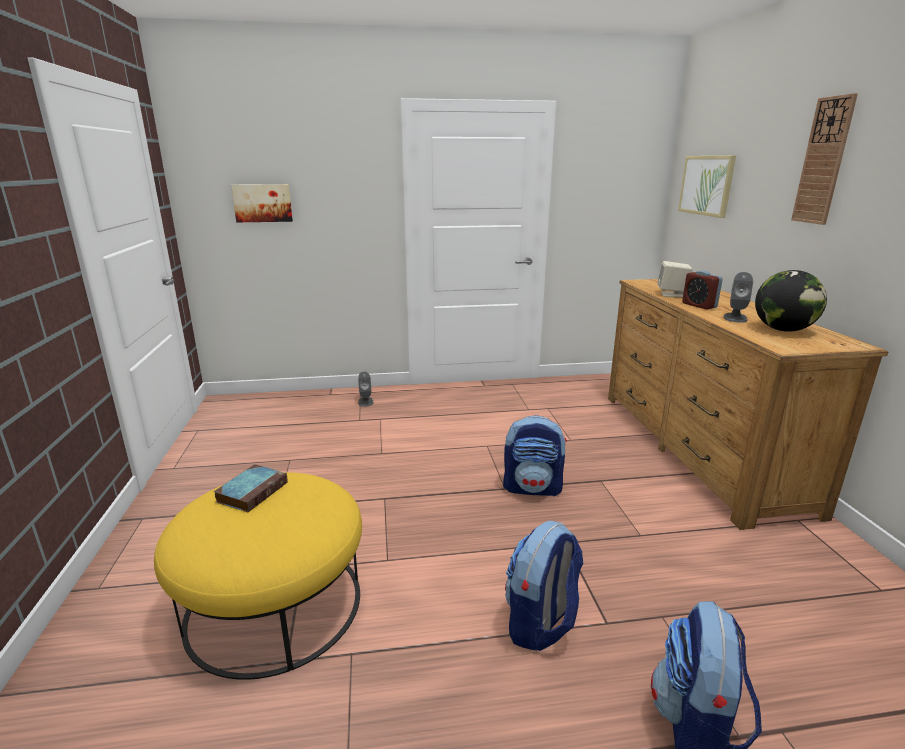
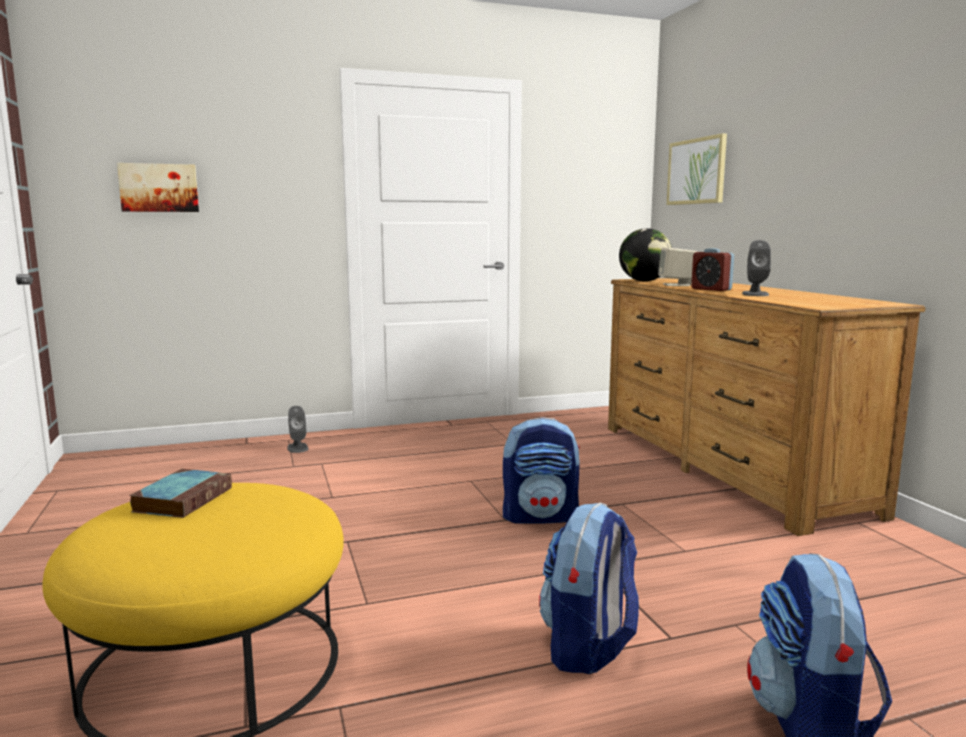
camera: 10 degrees left, 10 degrees down
(783, 330) = (810, 298): globe -> globe (644, 281)
(823, 161) = (824, 123): wall clock -> none

